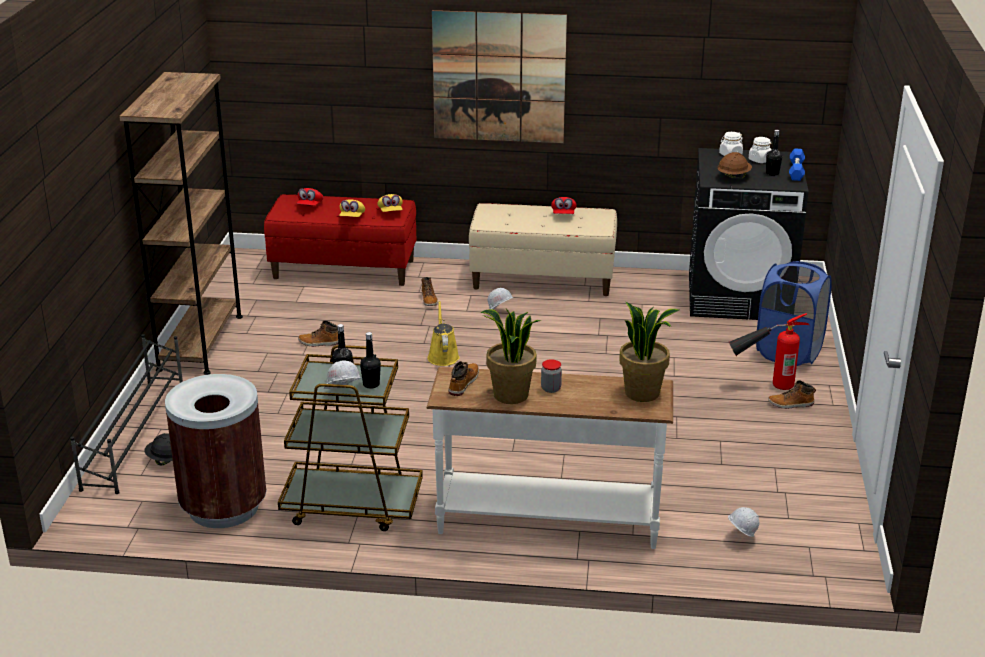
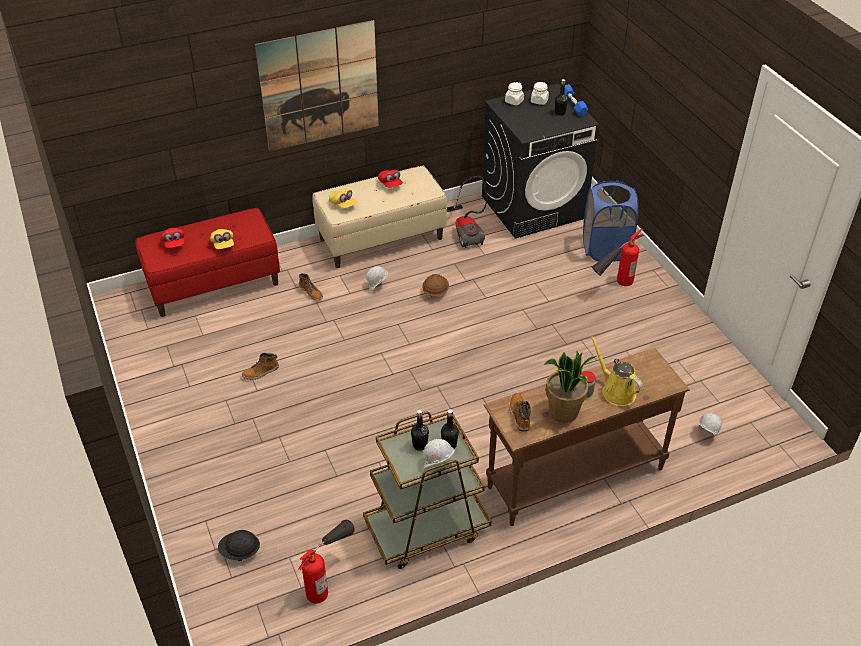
camera: 30 degrees left, 15 degrees up
(135, 434) = (188, 536): black shoe rack -> none
(200, 342) = (158, 412): brown bookcase -> none
(223, 507) = (329, 578): brown trash can -> fire extinguisher
(390, 212) = (250, 227): yellow cap -> yellow cap (343, 204)
(443, 356) = (370, 347): yellow watering can -> yellow watering can (616, 391)
(548, 520) = (574, 476): white console table -> brown console table
(642, 296) = (467, 231): none -> vacuum cleaner
(642, 392) = (648, 369): potted plant -> none
(733, 177) = (537, 125): brown hard hat -> brown hard hat (435, 292)
(791, 404) = (643, 297): boot -> none

